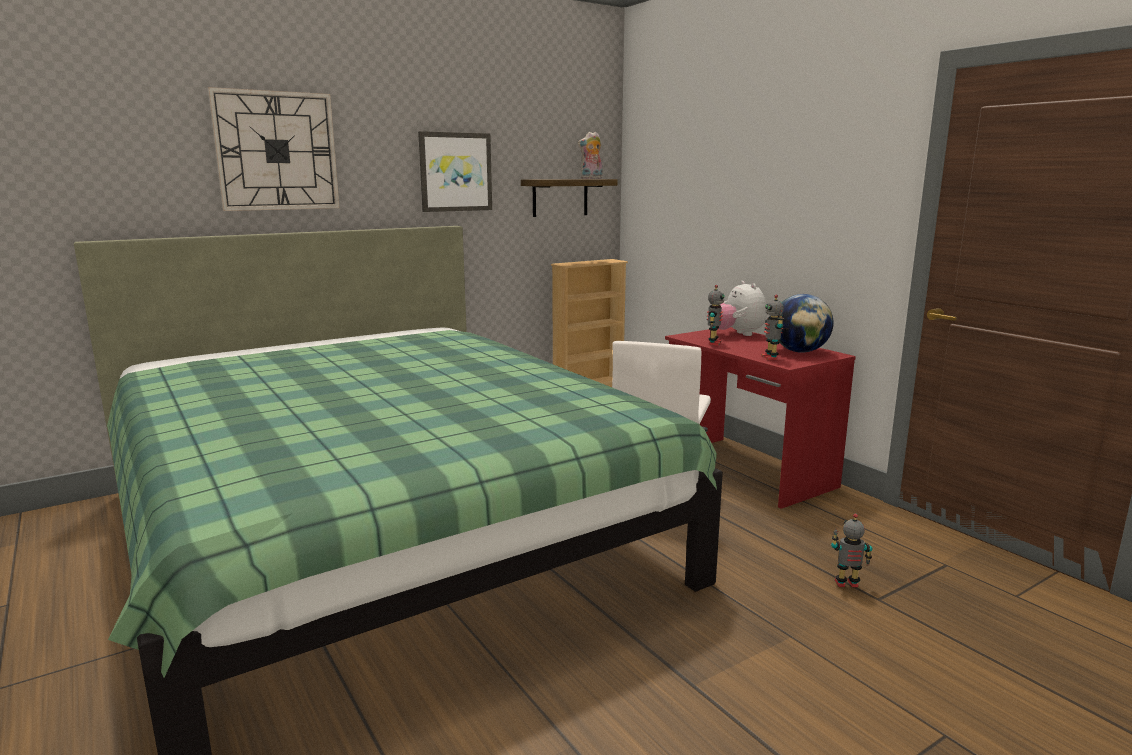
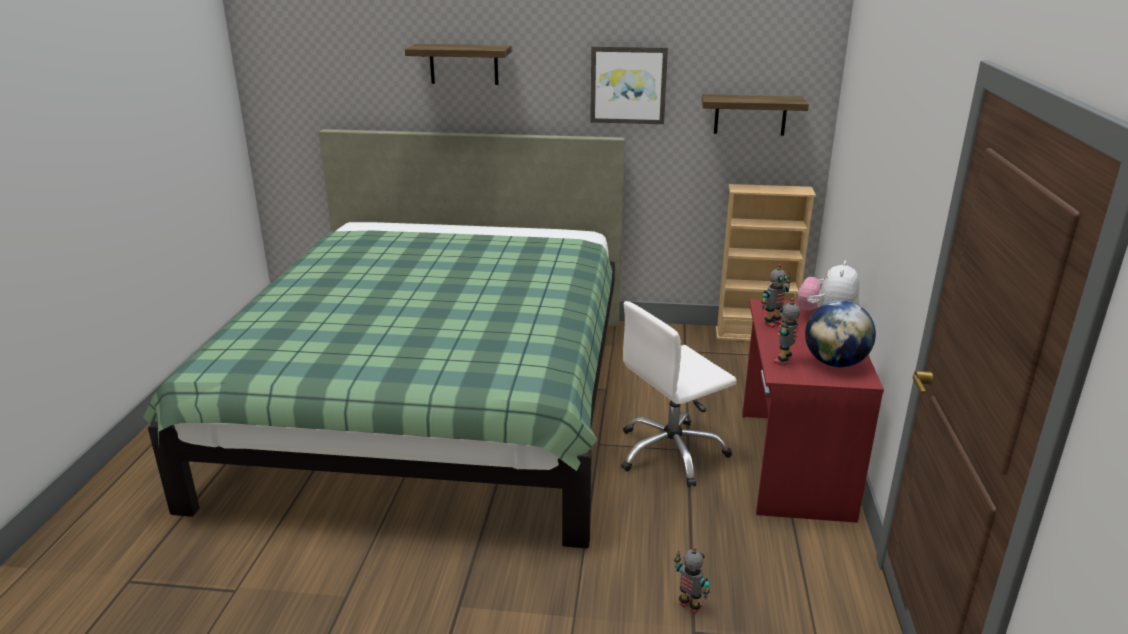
camera: 40 degrees right, 10 degrees up
(276, 151) = (464, 64): wall clock -> shelf
(591, 178) = (784, 98): plush toy -> none

